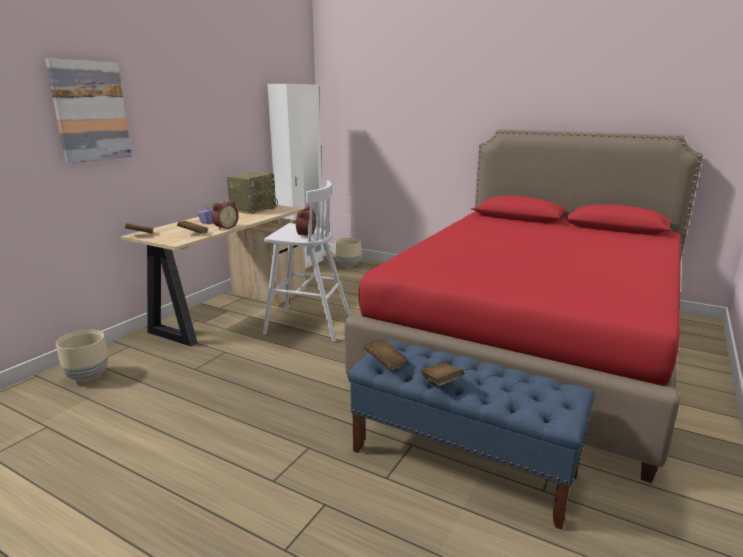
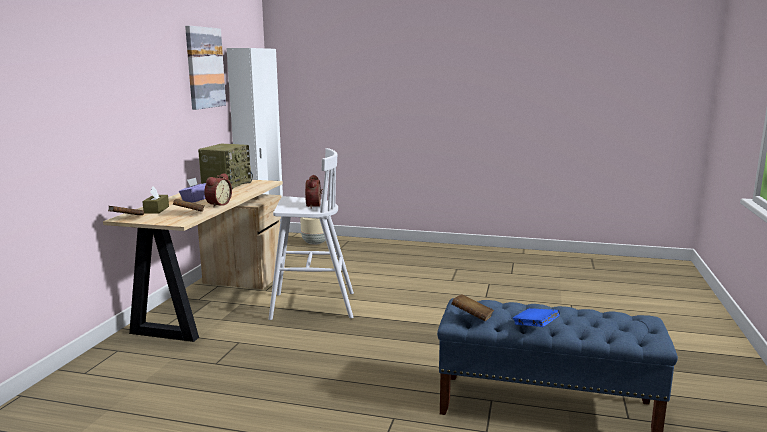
camera: 15 degrees left, 5 degrees down
(88, 376) = (90, 387): beige planter -> none
(90, 111) = (73, 79): picture -> picture (204, 67)
(171, 229) = (156, 210): none -> brown tissue box
(441, 383) = (535, 327): brown book -> blue book
(531, 345) = (545, 300): red bed -> none

